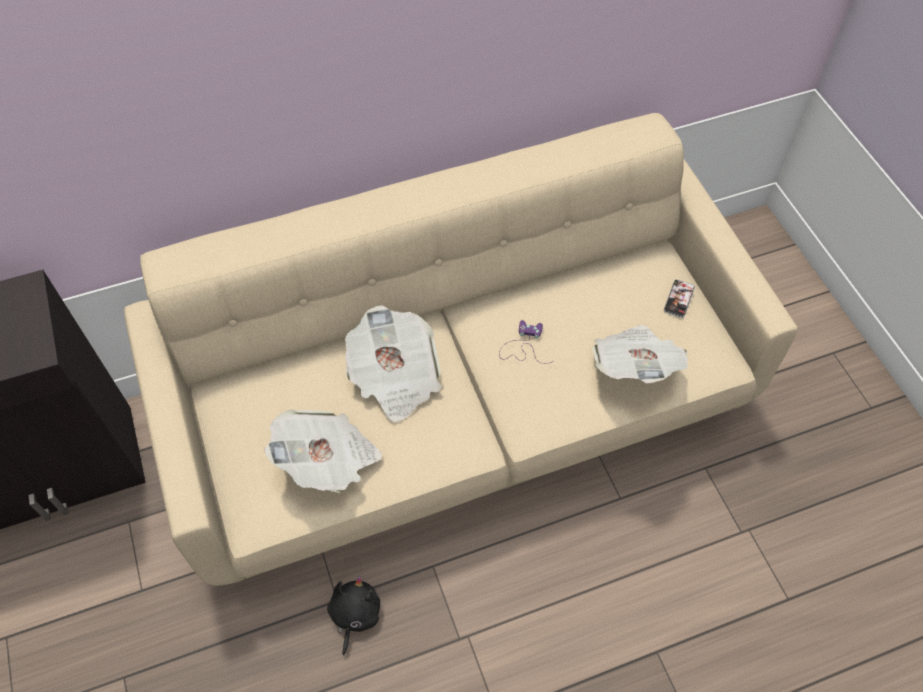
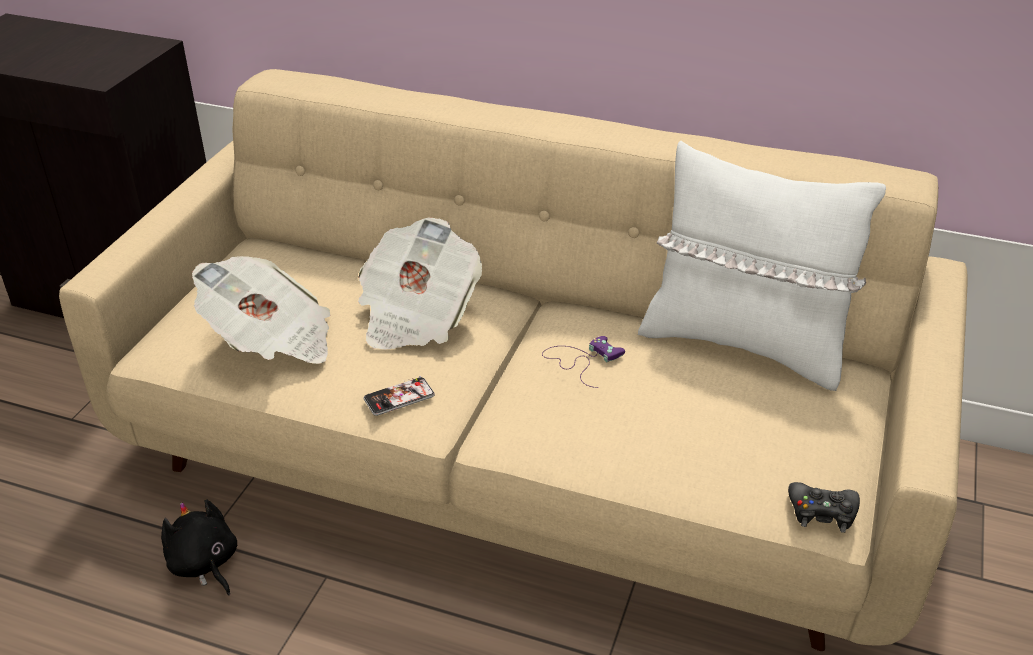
camera: 40 degrees right, 20 degrees down
(354, 615) = (204, 564): black plush toy -> black plush toy turned 90 degrees counterclockwise
(591, 273) = (743, 344): none -> white pillow
(635, 366) = (694, 446): newspaper -> none
(679, 299) = (832, 419): phone -> phone (399, 397)
(721, 364) = (822, 512): none -> black game controller

